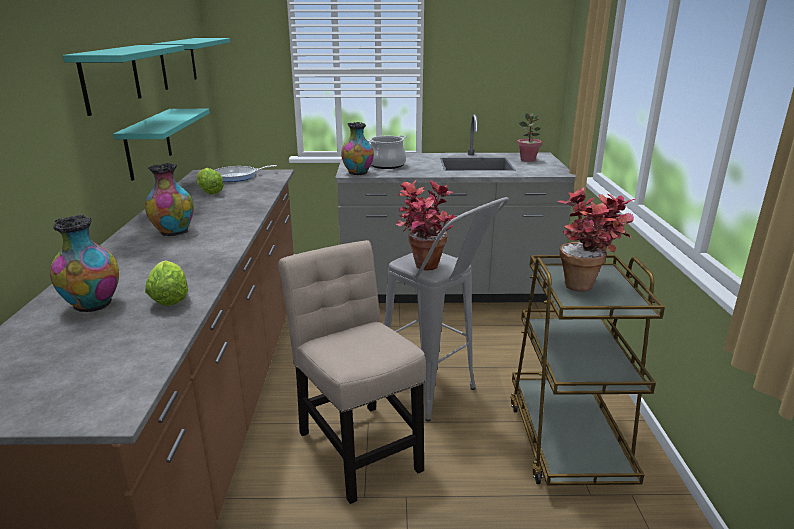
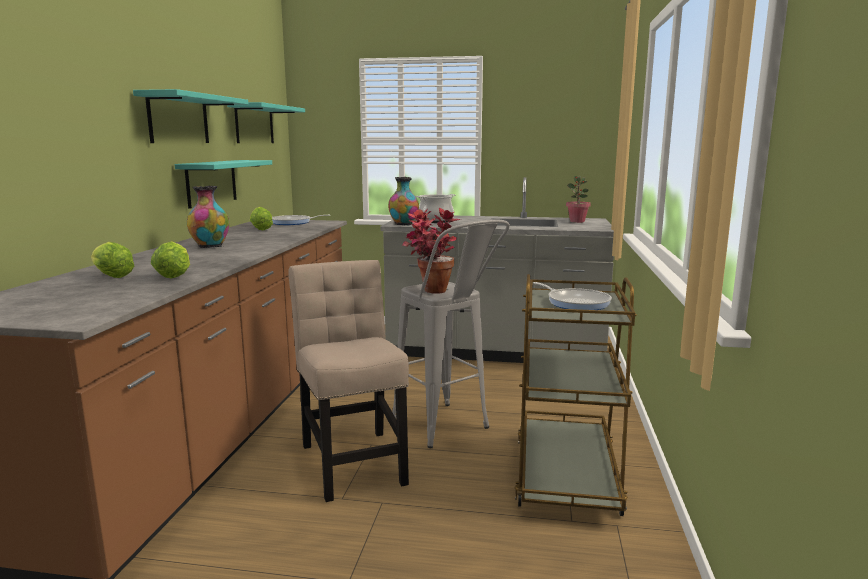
camera: 10 degrees right, 10 degrees down
(93, 305) = (111, 276): vase -> lettuce
(588, 286) = (576, 303): potted plant -> frying pan

